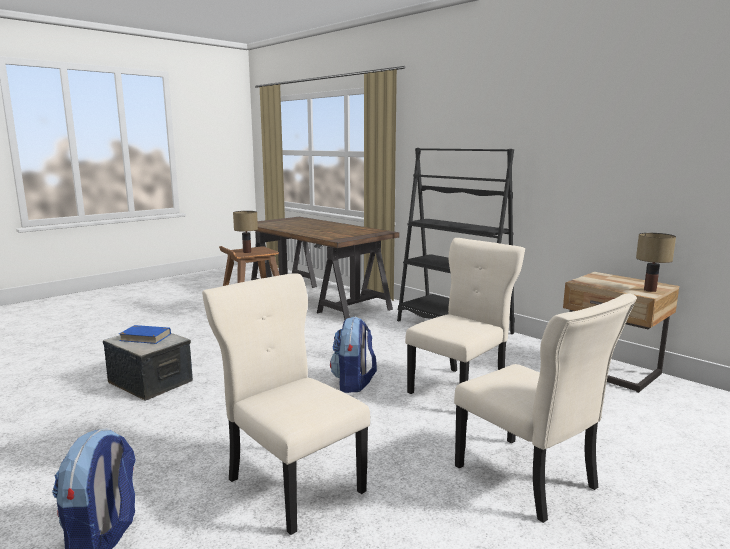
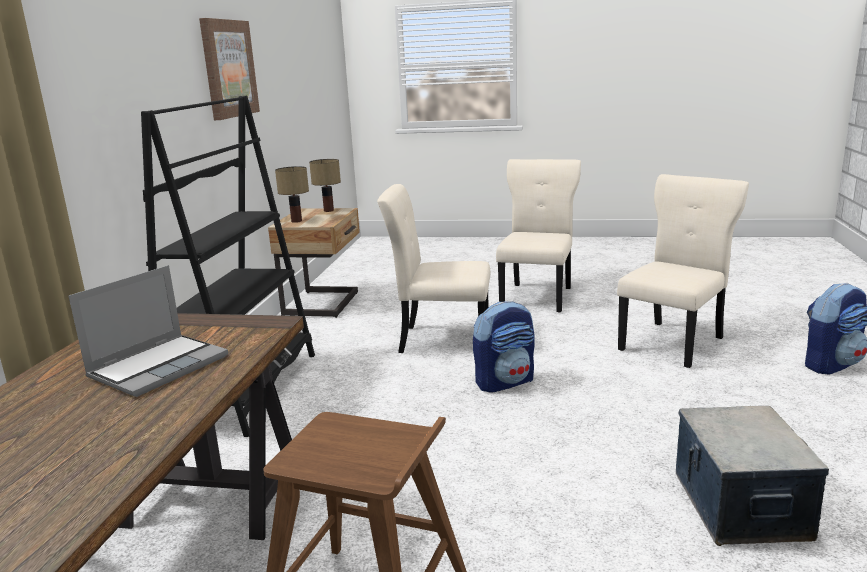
camera: 125 degrees left, 5 degrees up
(145, 337) = (748, 440): blue book -> none
(247, 252) = (367, 446): table lamp -> table lamp (296, 221)
(292, 483) = (674, 342): beige chair -> beige chair turned 150 degrees counterclockwise
(329, 231) = (159, 366): none -> laptop
(585, 129) = (228, 68): none -> picture

